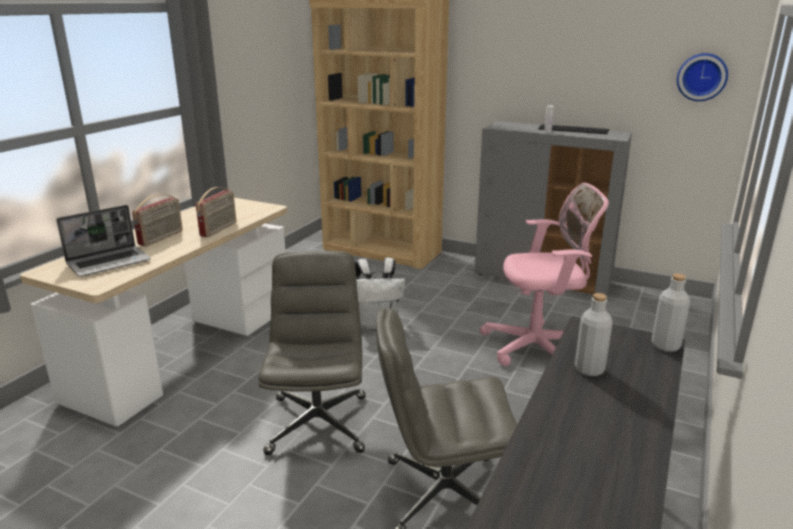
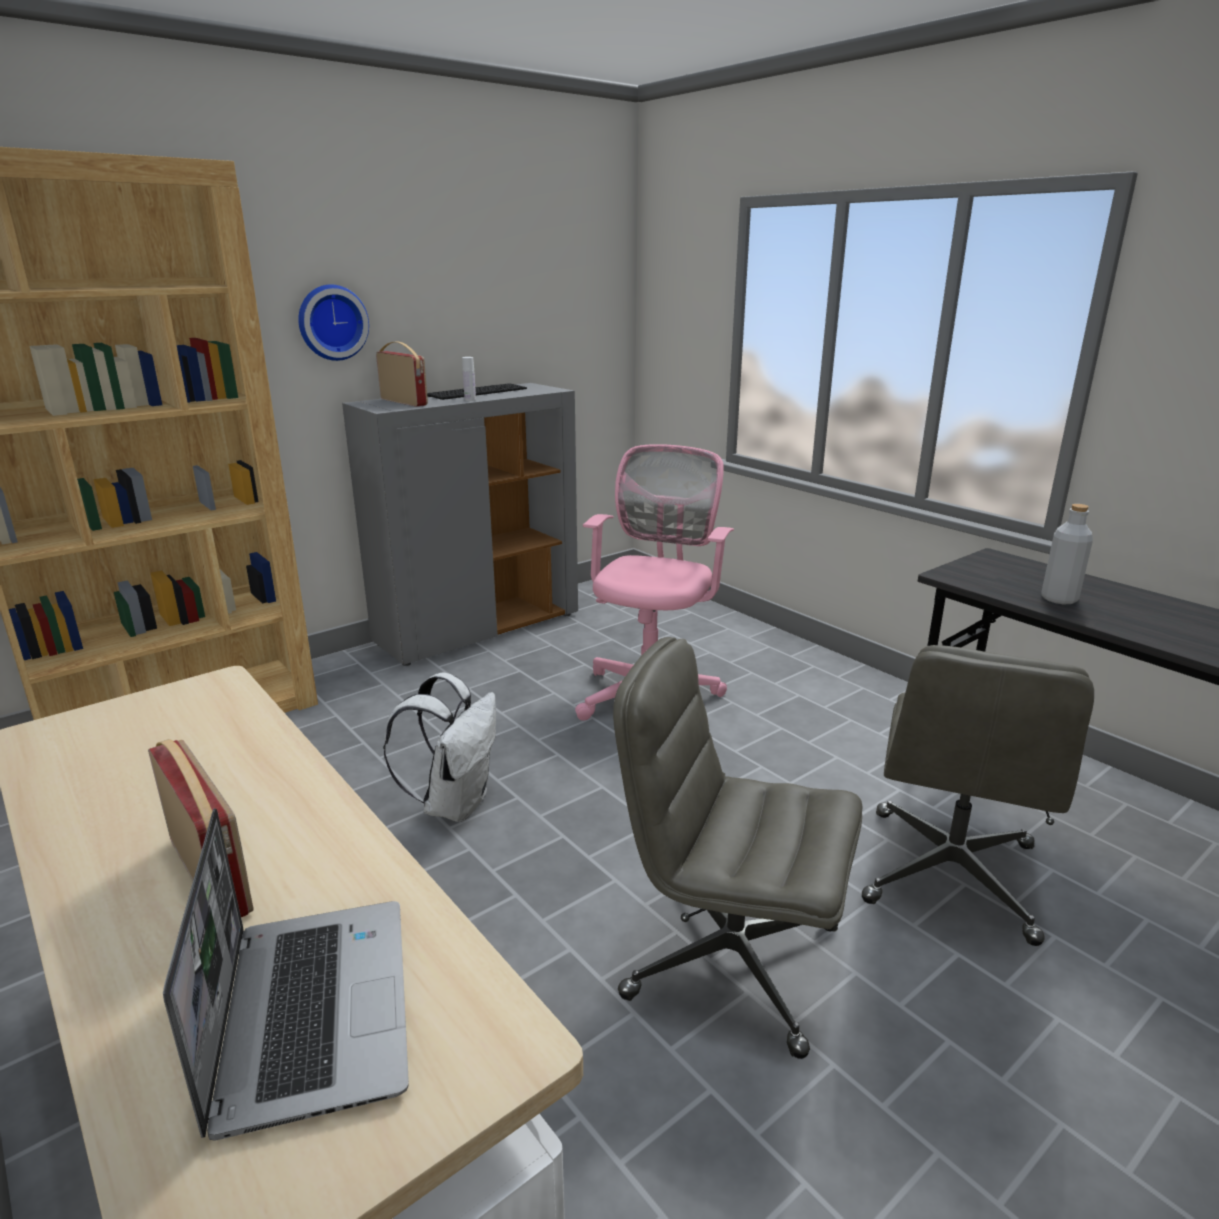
camera: 65 degrees left, 0 degrees up
(219, 229) = (275, 769): radio -> radio (404, 402)
(665, 346) = (1003, 557): grey bottle -> none
(702, 77) = (587, 298): wall clock -> wall clock (331, 322)

